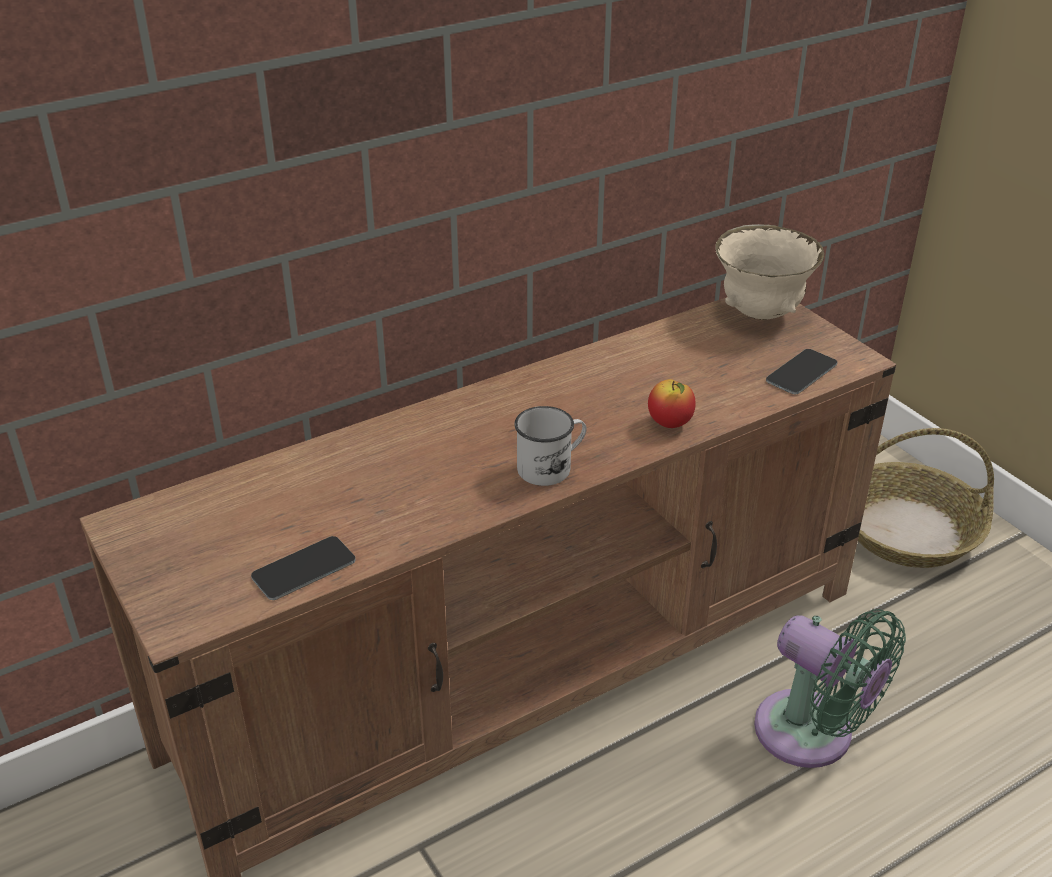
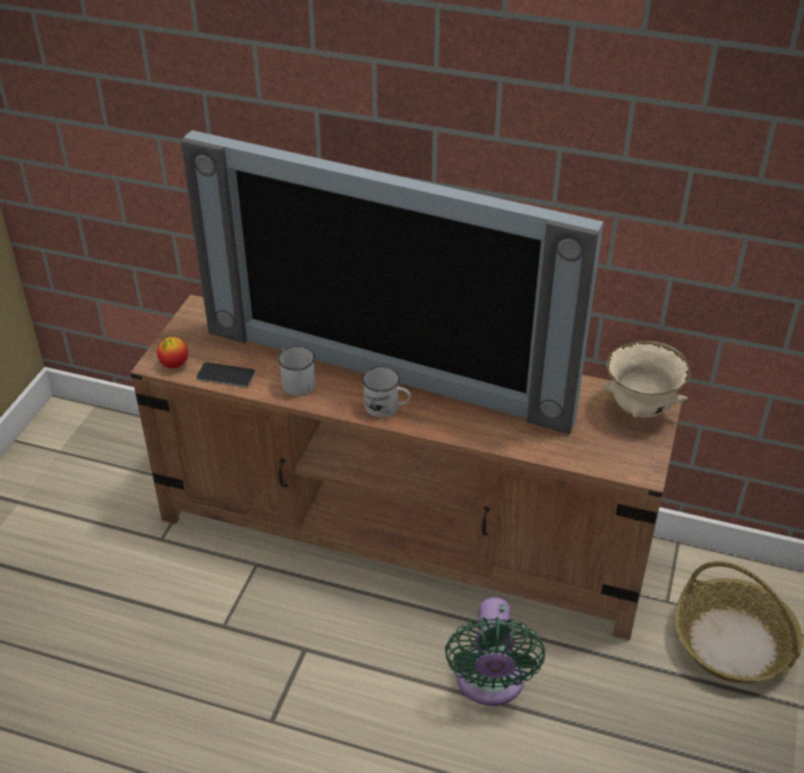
camera: 50 degrees right, 5 degrees up
(405, 514) = (295, 382): none -> white mug
(478, 427) = (389, 366): none -> television
(670, 424) = (476, 429): apple -> apple (174, 365)
(801, 372) = (596, 455): phone -> none

